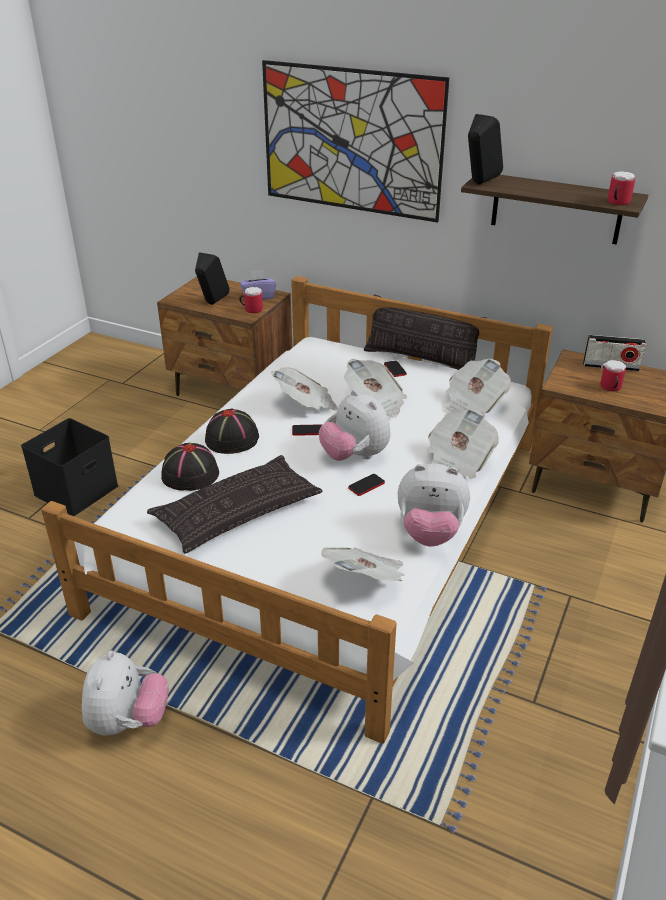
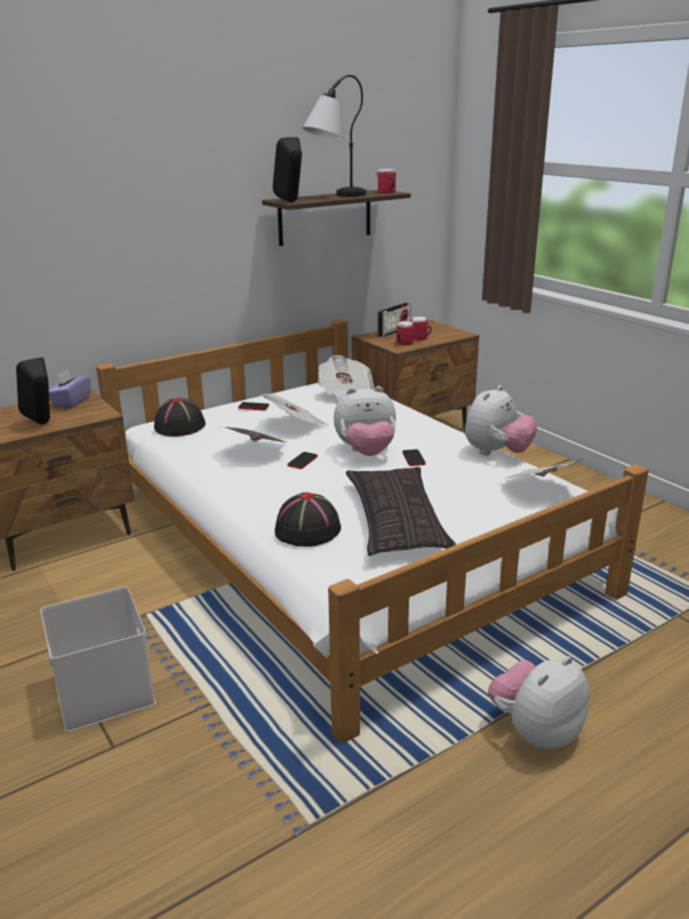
camera: 60 degrees left, 10 degrees down
(76, 489) = (102, 690): black storage box -> white storage box
(128, 721) = (535, 731): plush toy -> plush toy turned 75 degrees counterclockwise
(232, 439) = (270, 497): black hat -> black hat (180, 426)
(251, 309) = (92, 410): mug -> mug (402, 343)
(351, 141) = (136, 196): picture -> none
(421, 360) = (250, 397): pillow -> none
(457, 461) = (417, 420): newspaper -> none
(547, 189) = (334, 196): none -> table lamp

